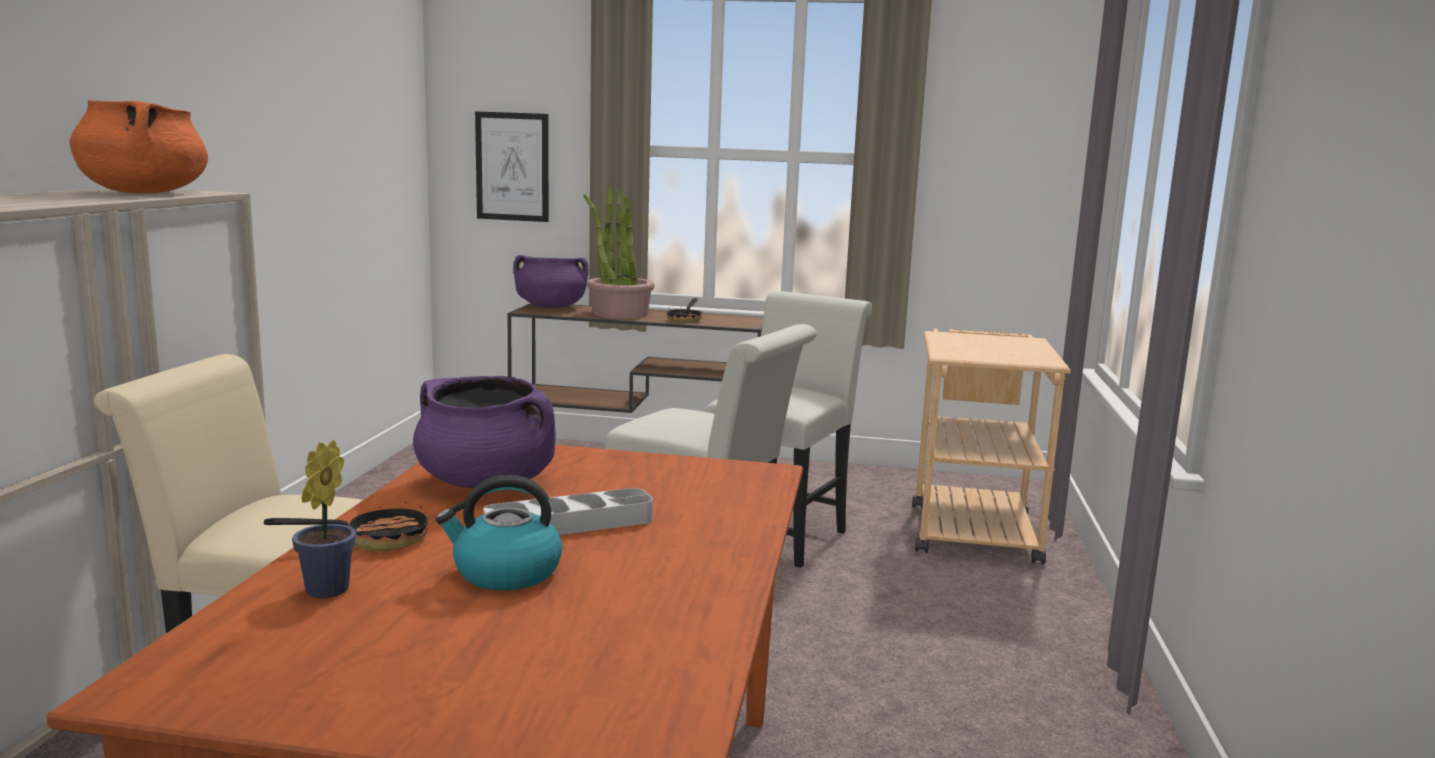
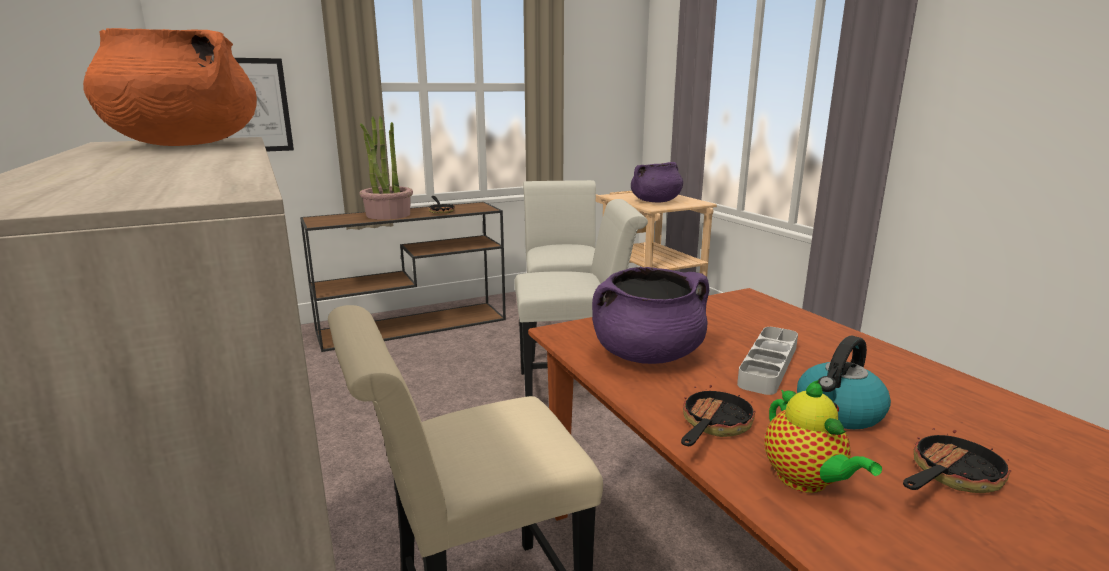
camera: 35 degrees left, 5 degrees up
(323, 592) = (805, 481): potted plant -> teapot
(439, 639) = (950, 476): none -> frying pan
(551, 307) = (326, 218): purple cooking pot -> purple cooking pot (655, 201)

